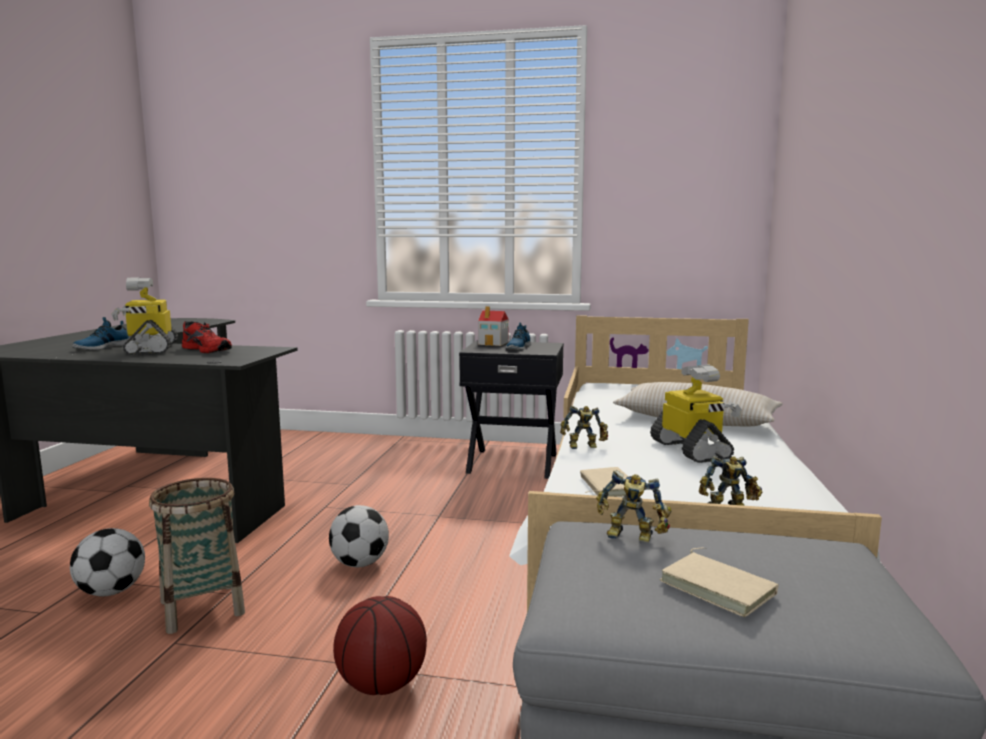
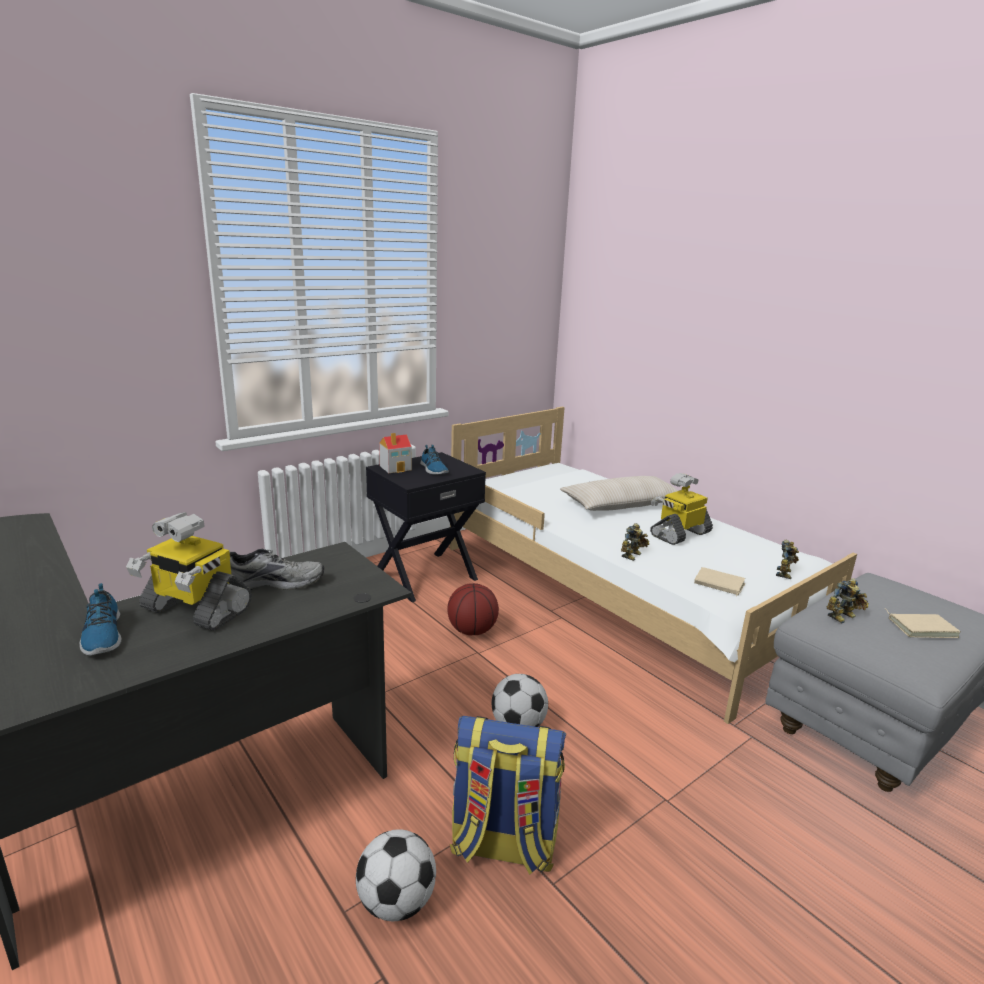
camera: 50 degrees left, 10 degrees up
(202, 607) = (502, 845): basket -> backpack
(208, 350) = (274, 582): red shoe -> grey shoe
(383, 684) = (708, 792): basketball -> basketball (472, 630)
(692, 450) = (679, 534): toy robot -> toy robot turned 60 degrees counterclockwise

